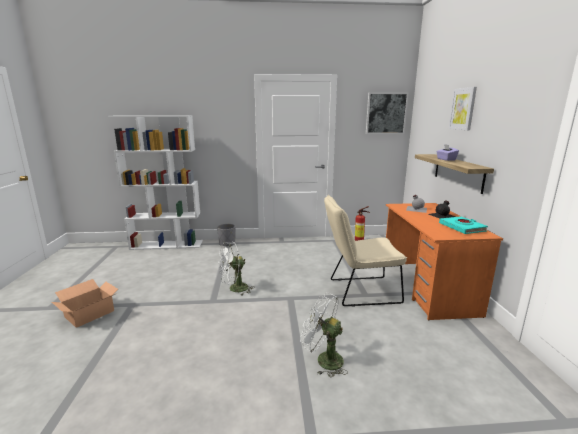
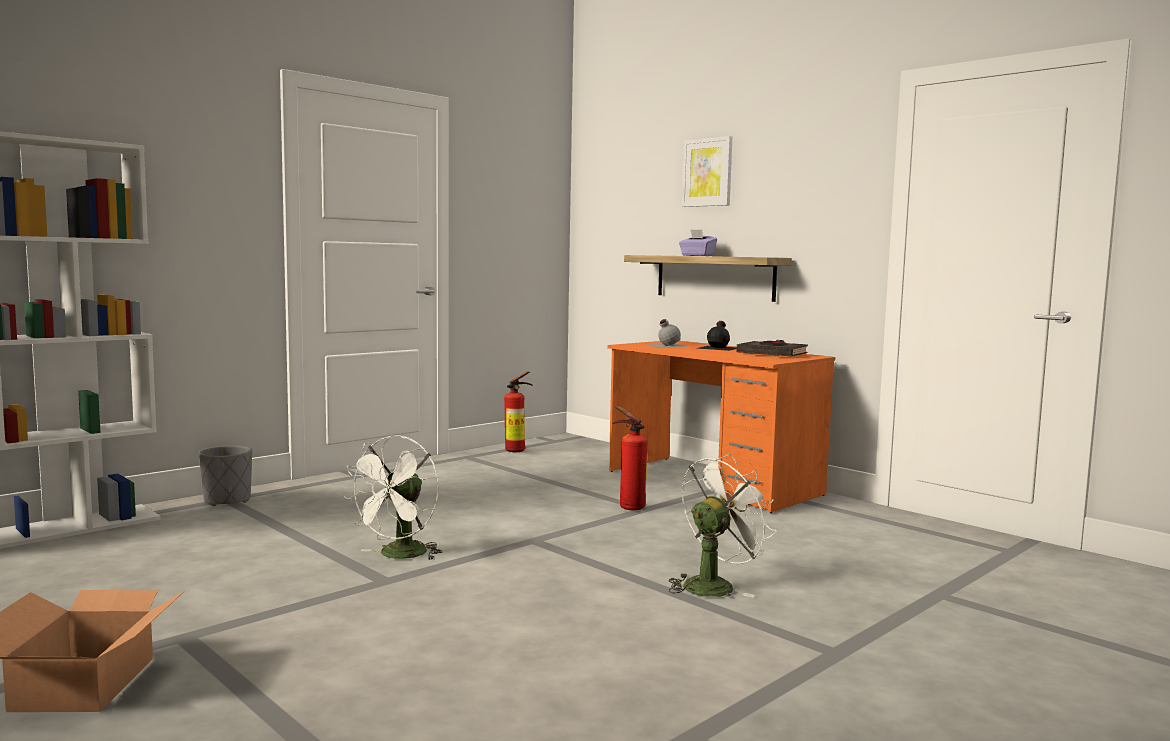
camera: 40 degrees left, 10 degrees down
(324, 359) = (714, 585): white fan -> white fan turned 150 degrees clockwise
(359, 291) = (628, 507): beige chair -> fire extinguisher
(386, 113) = (532, 185): picture -> none
(462, 228) = (772, 354): turquoise book -> black book

